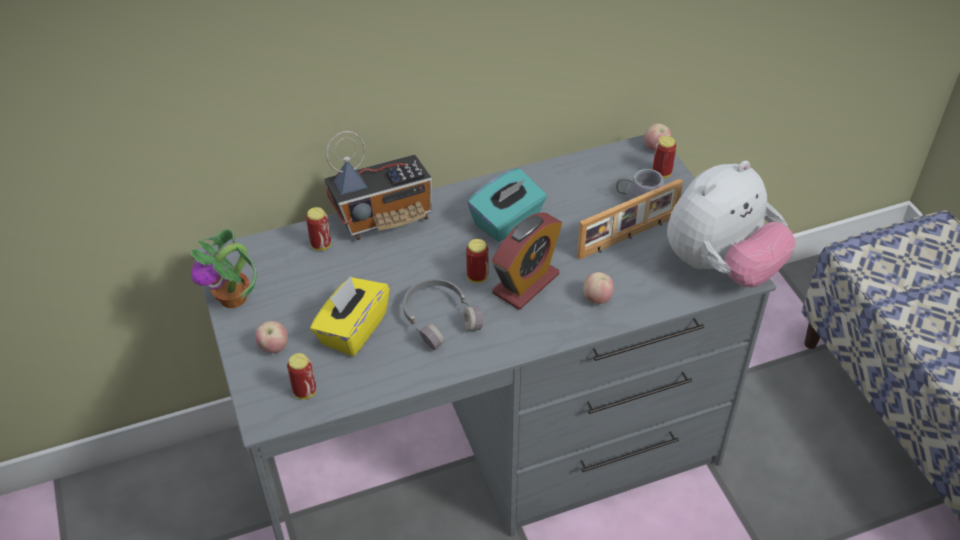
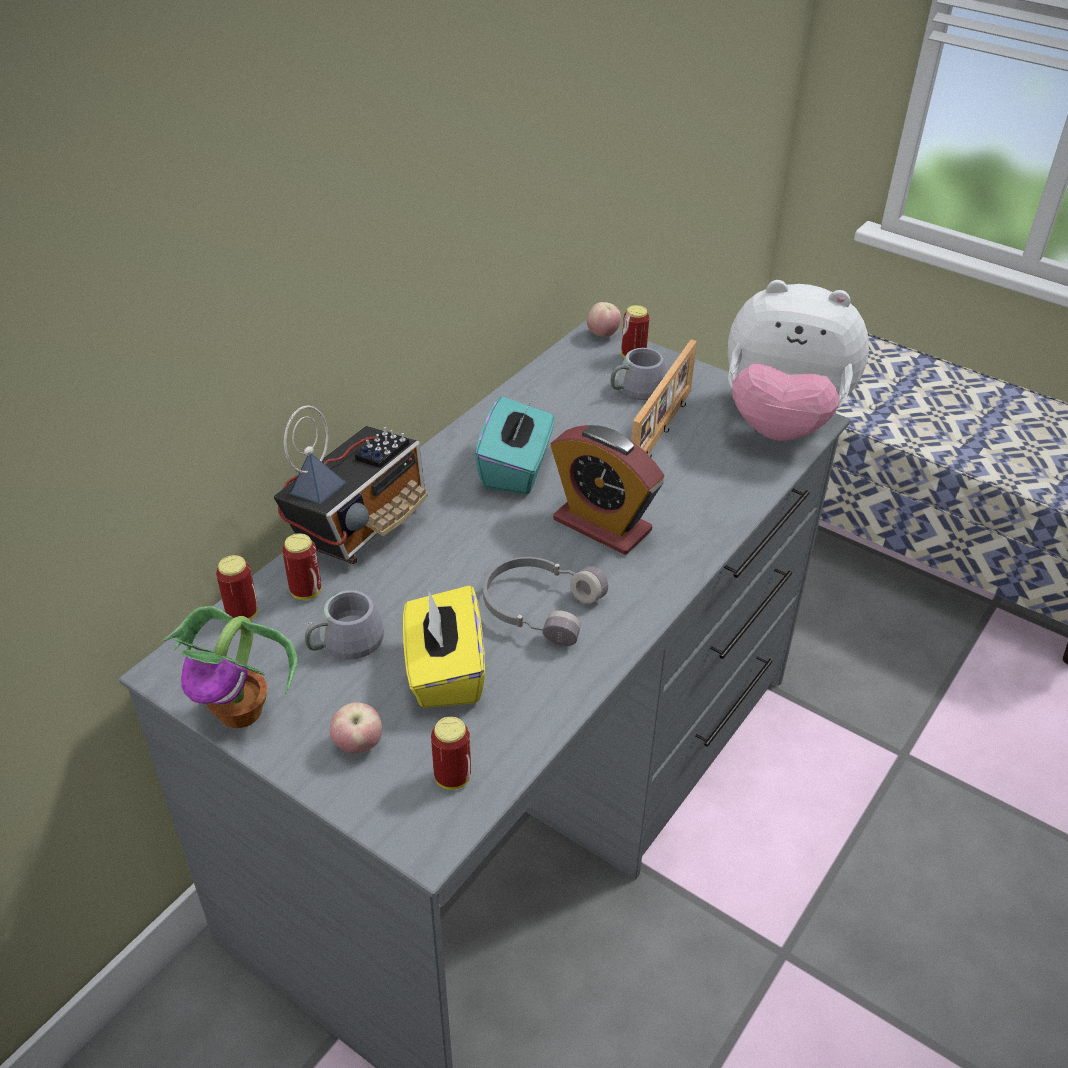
camera: 35 degrees left, 5 degrees down
(316, 282) = (341, 638): none -> grey mug
(477, 277) = (540, 542): can -> can (242, 614)
(525, 284) = (602, 525): alarm clock -> alarm clock turned 120 degrees clockwise
(597, 299) = (694, 506): apple -> none
(720, 267) = (782, 421): plush toy -> plush toy turned 90 degrees clockwise

